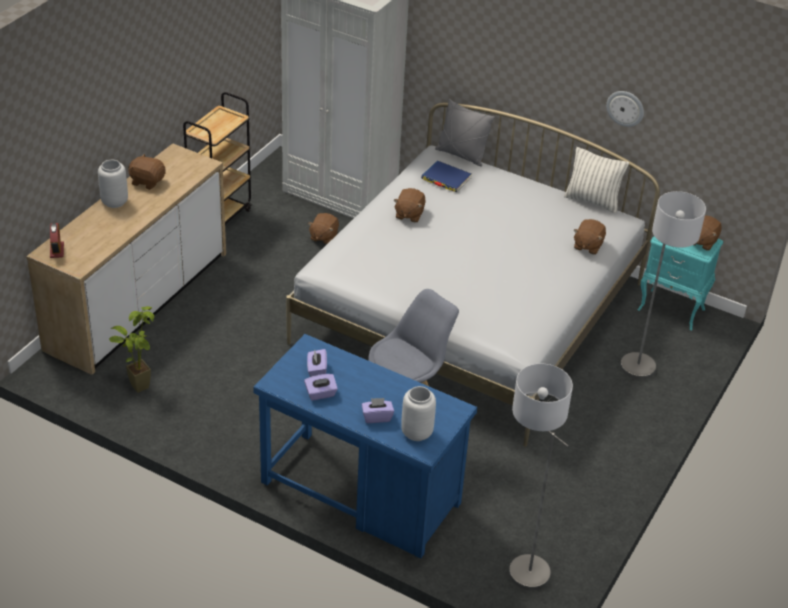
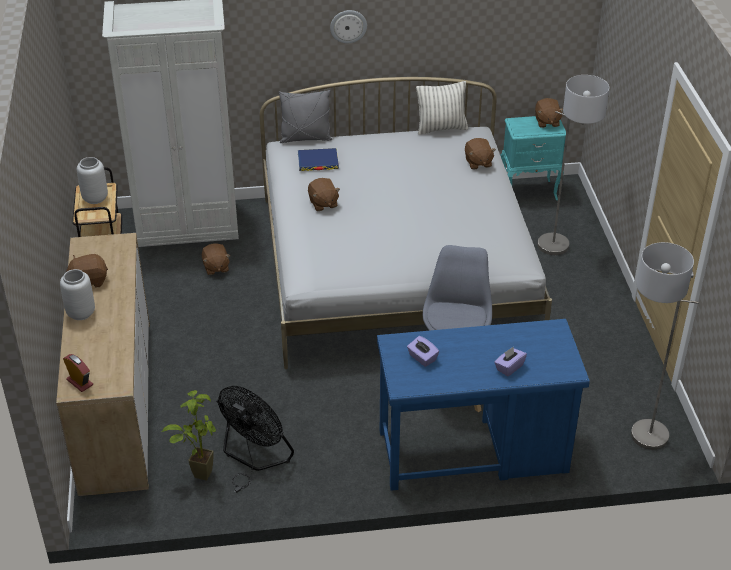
camera: 35 degrees left, 0 degrees up
(187, 394) = (250, 456): none -> black fan
(320, 394) = (448, 374): purple tissue box -> none
(417, 433) = (551, 362): grey vase -> grey vase (95, 198)
(625, 108) = (451, 34): wall clock -> wall clock (348, 26)

